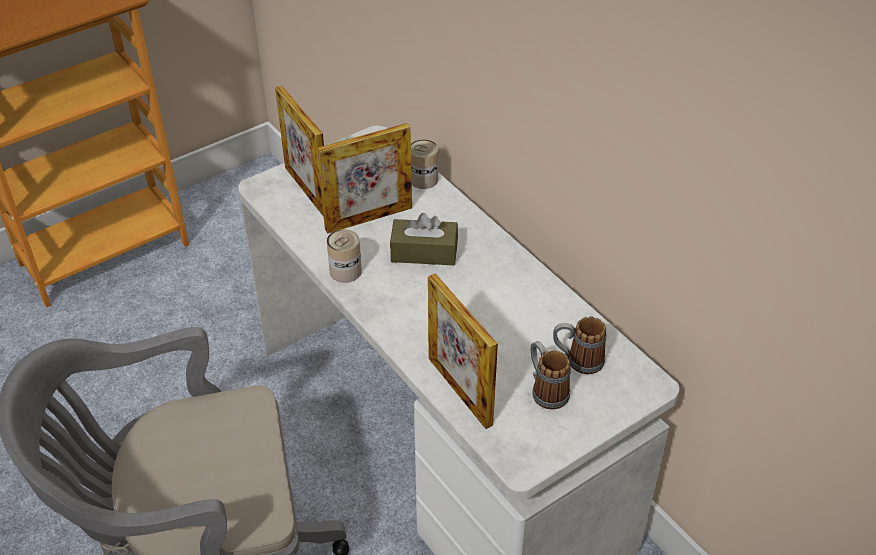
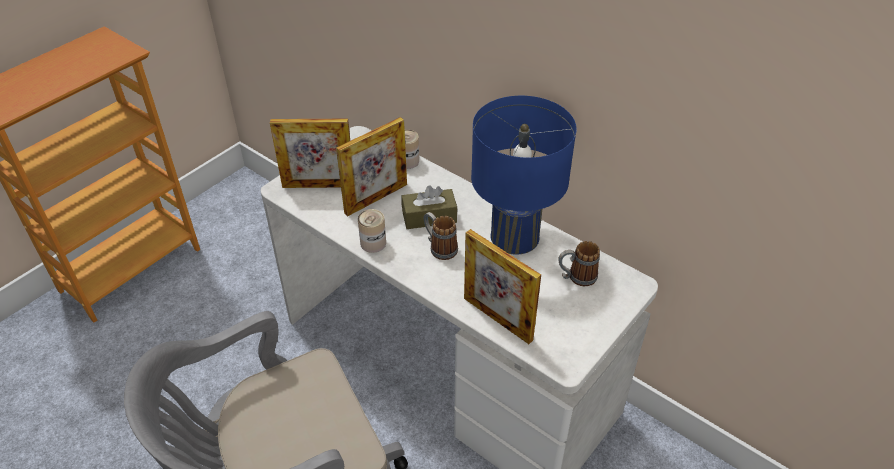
camera: 15 degrees left, 0 degrees up
(307, 190) = (318, 185): picture frame -> picture frame turned 45 degrees counterclockwise
(520, 296) = (515, 237): none -> blue table lamp
(545, 390) = (561, 304): mug -> mug (439, 247)

